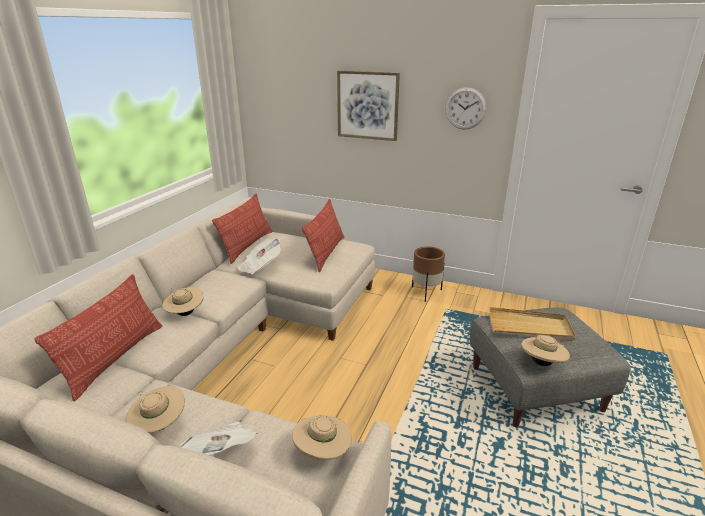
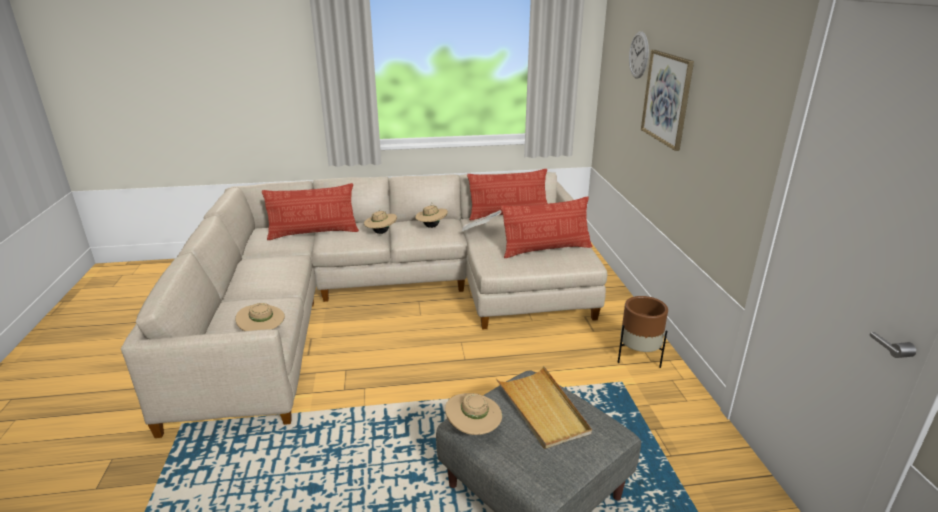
camera: 60 degrees right, 0 degrees up
(159, 425) = (258, 270): beige hat -> beige hat (431, 226)
(222, 452) = (247, 298): newspaper -> none
(465, 108) = (737, 125): wall clock -> wall clock (638, 55)

